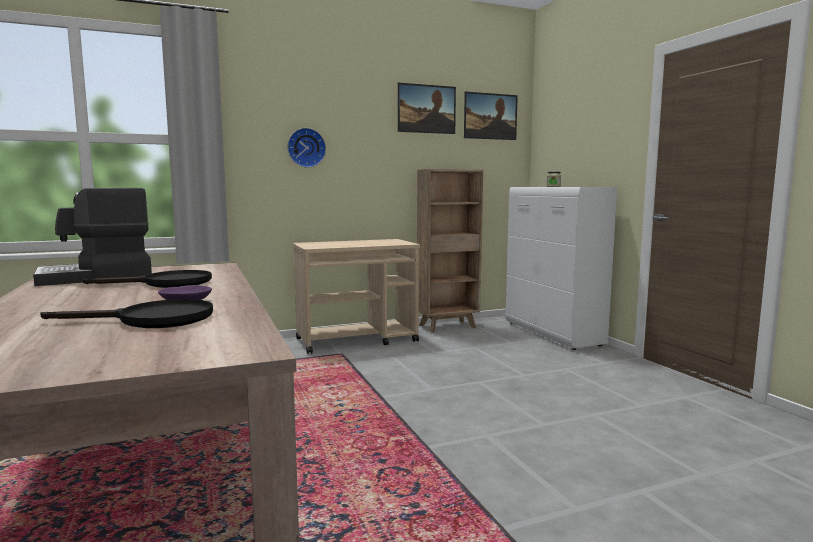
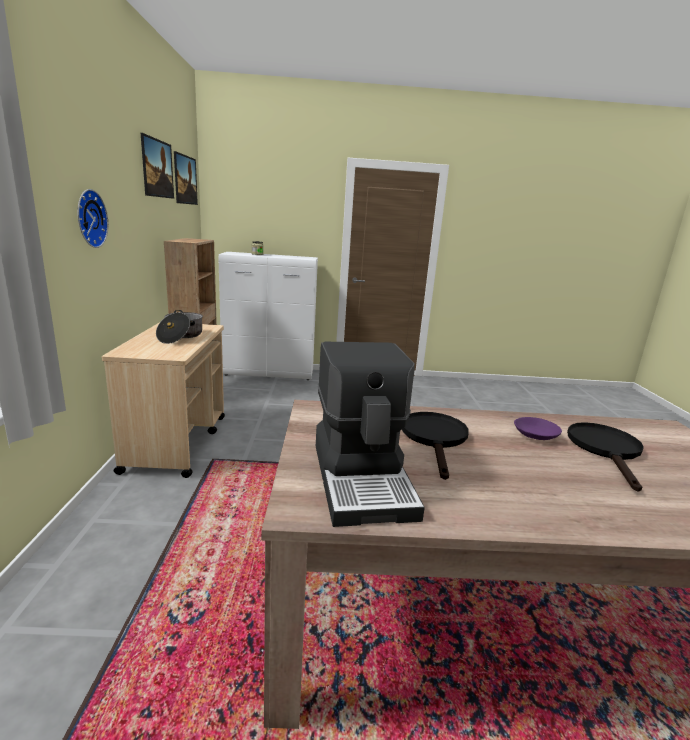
camera: 70 degrees left, 10 degrees up
(363, 243) = (180, 336): none -> cooking pot

